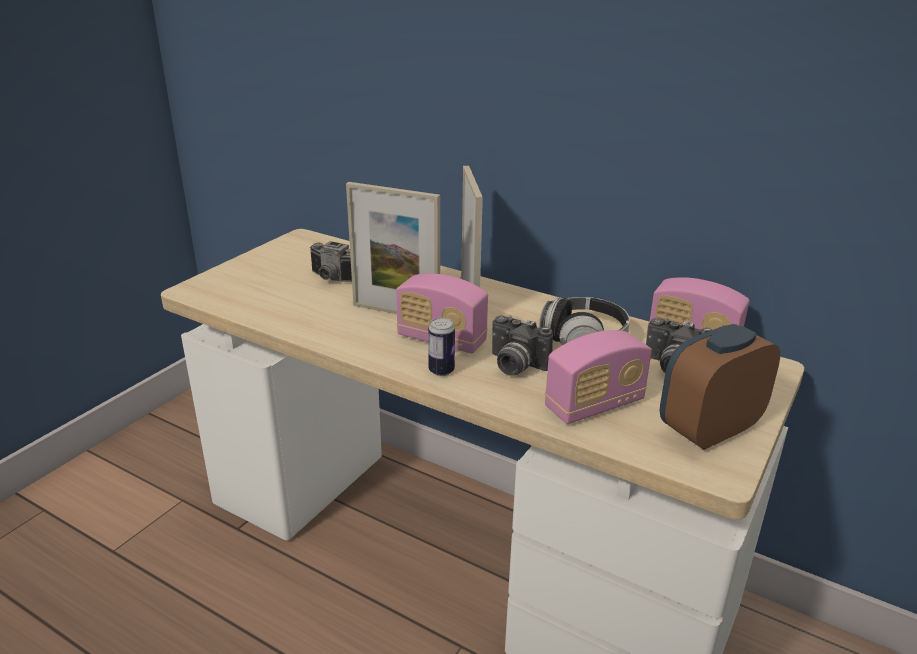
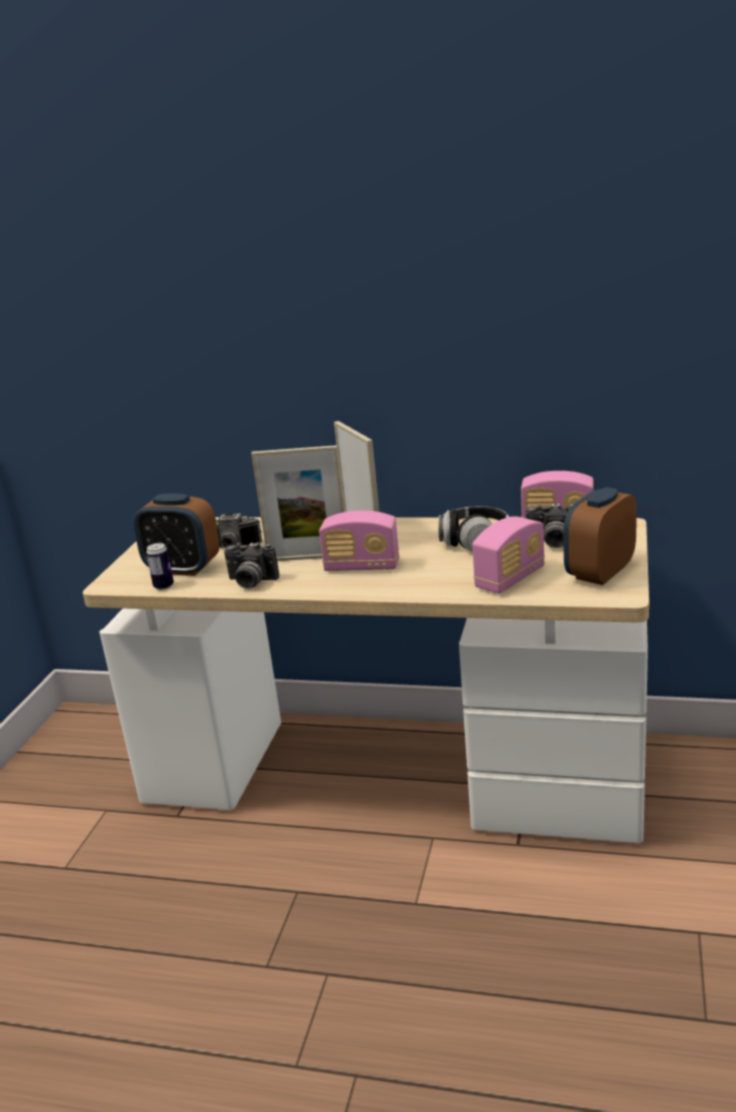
camera: 15 degrees left, 5 degrees down
(269, 291) = (183, 569): none -> alarm clock
(441, 371) = (378, 586): can -> can (163, 586)
(515, 366) = (433, 569): camera -> camera (250, 582)

